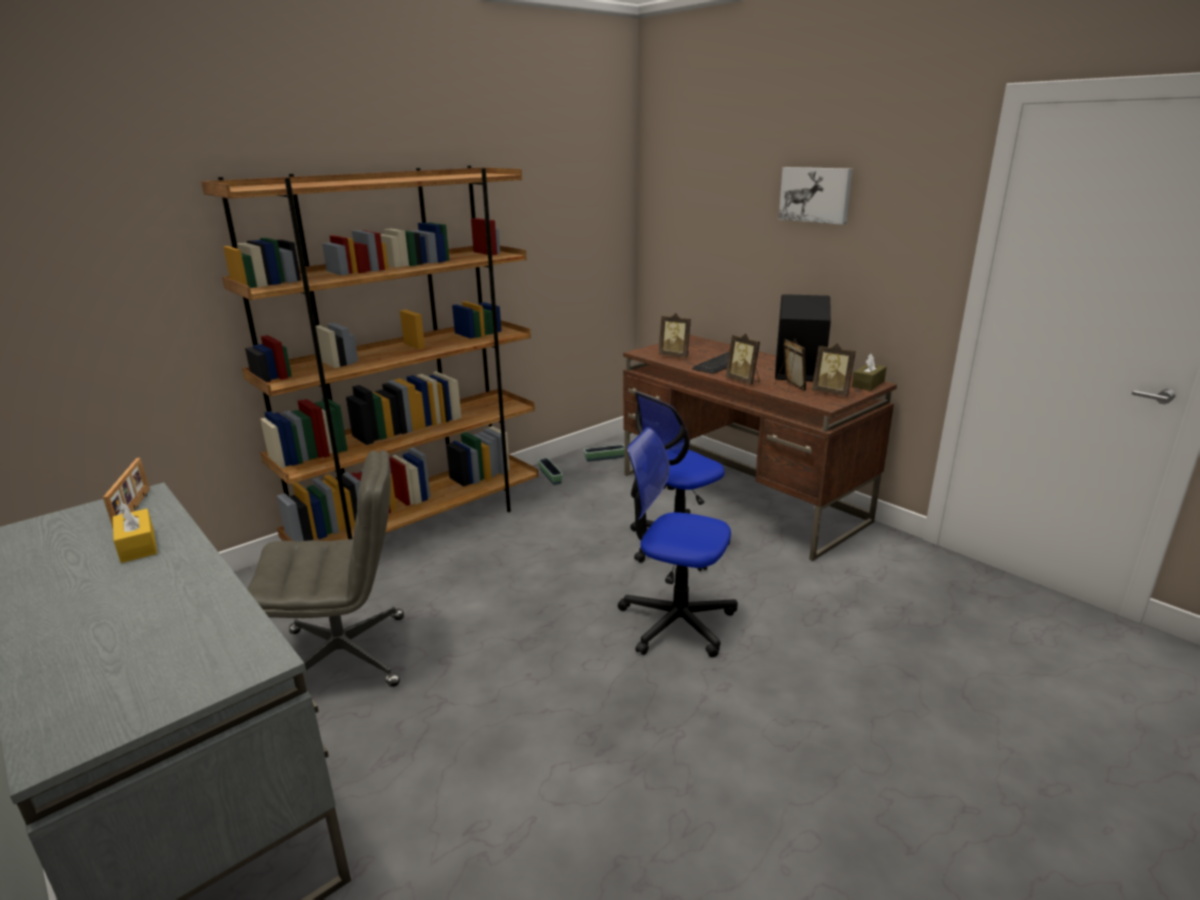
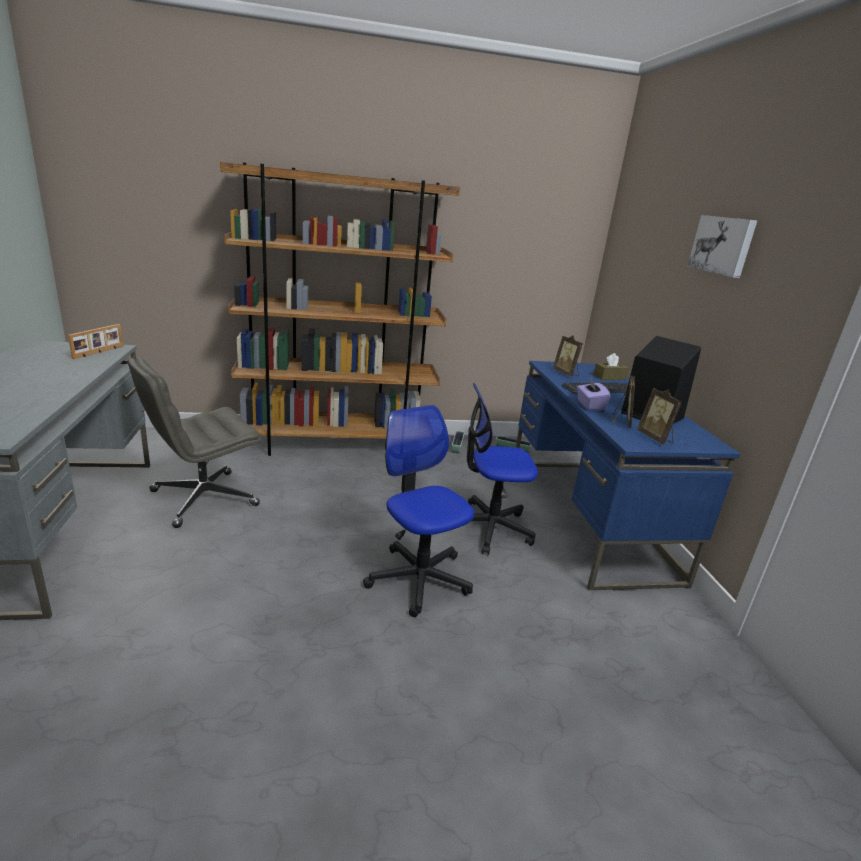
camera: 30 degrees right, 0 degrees up
(138, 545) = (67, 368): yellow tissue box -> none
(345, 657) = (203, 499): grey office chair -> grey office chair turned 120 degrees clockwise
(741, 498) = (587, 517): brown desk -> blue desk
(743, 381) = (589, 405): picture frame -> purple tissue box
(868, 384) = (707, 443): brown tissue box -> brown tissue box (609, 377)

